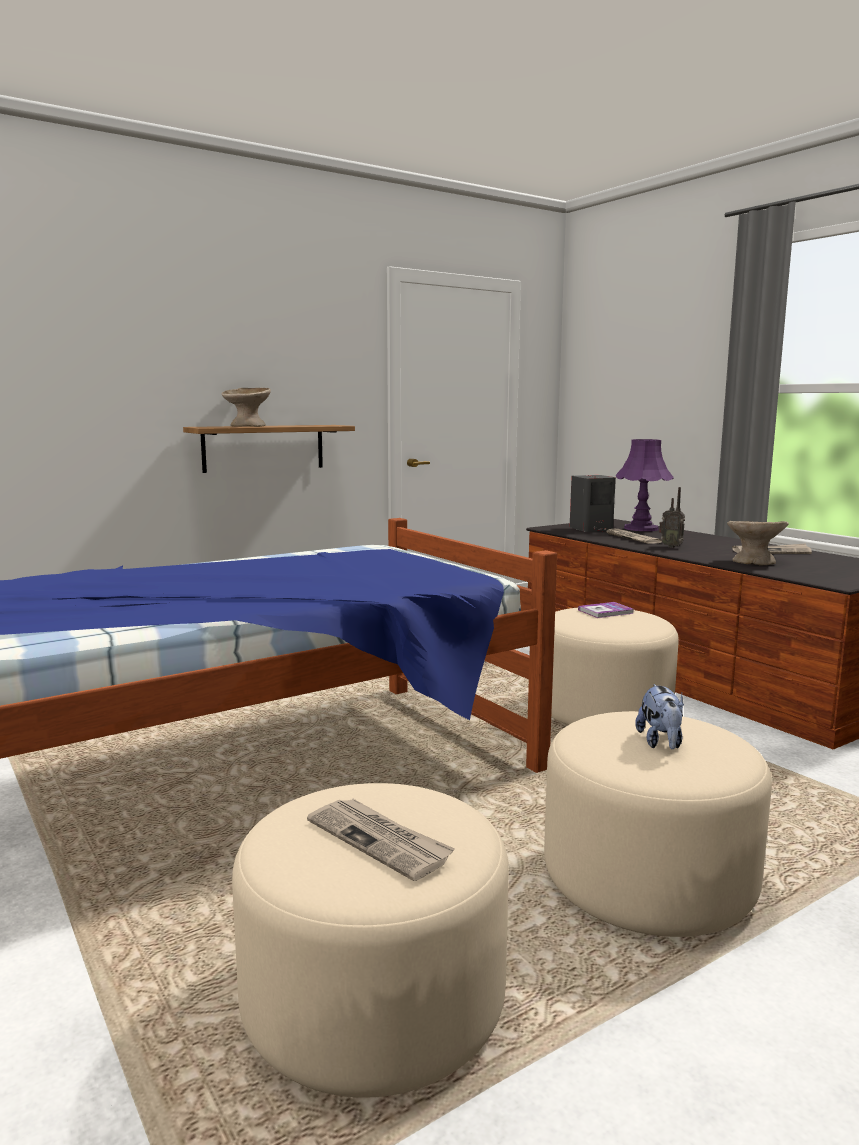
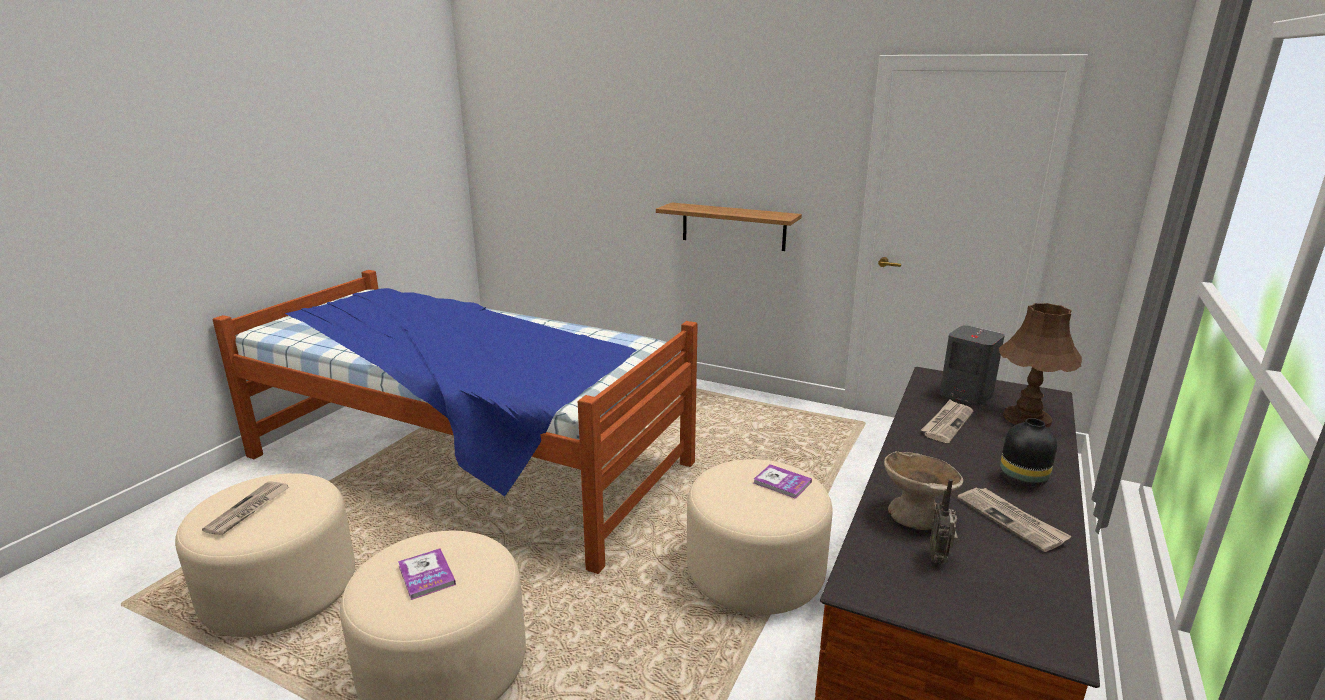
camera: 60 degrees right, 10 degrees up
(248, 426) = (708, 208): beige bowl -> none
(641, 528) = (1027, 418): purple table lamp -> brown table lamp
(661, 743) = (426, 575): plush toy -> book
(671, 546) = (933, 452): radio -> radio (939, 558)
(723, 542) = (1022, 480): none -> black vase

